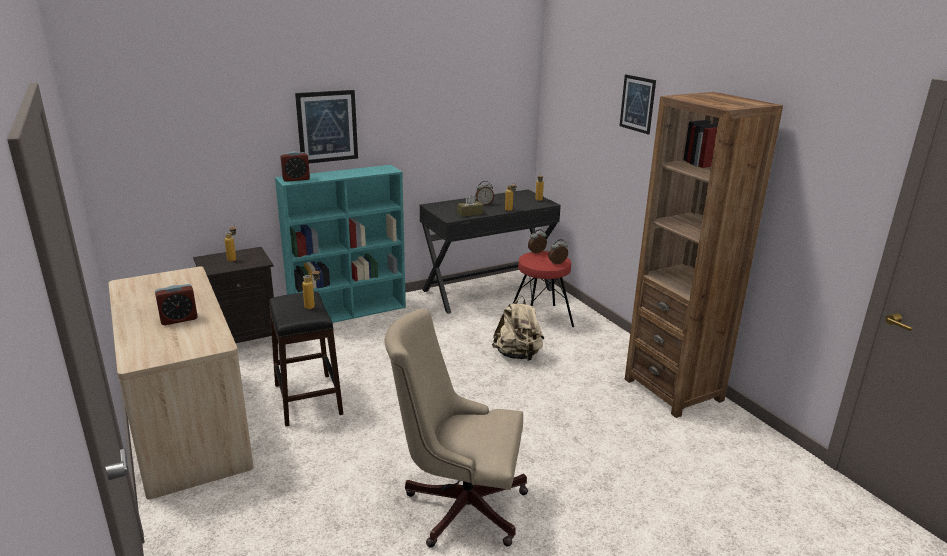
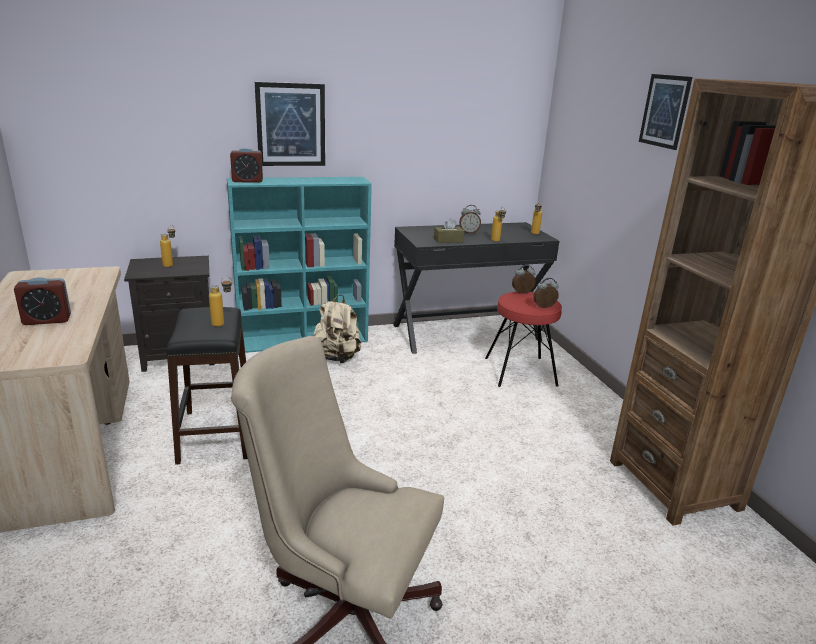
camera: 10 degrees right, 0 degrees up
(518, 355) = (481, 412): beige backpack -> beige backpack (337, 358)

